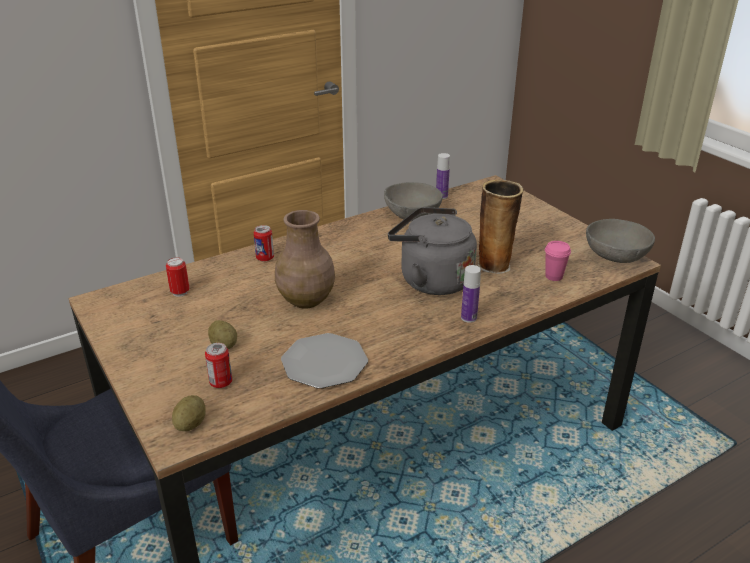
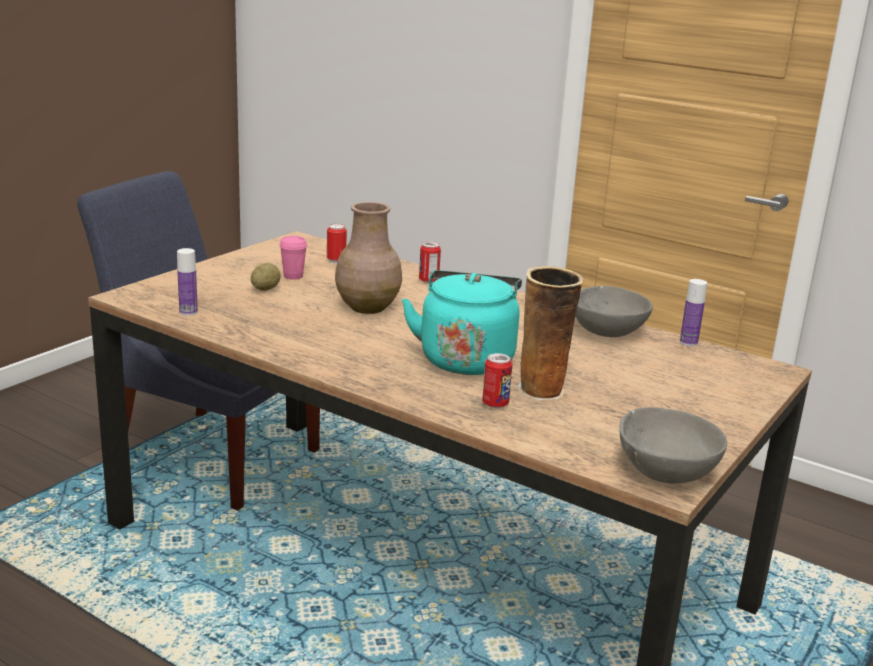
camera: 65 degrees right, 10 degrees down
(190, 424) = (148, 296): potato -> none
(221, 382) = (210, 297): can -> can (495, 404)
(324, 362) = (265, 329): plate -> none
(431, 280) = (466, 358): grey kettle -> turquoise kettle
(469, 318) = (402, 386): bottle -> bottle (188, 312)
(553, 276) = (555, 430): pink cup -> pink cup (293, 276)

